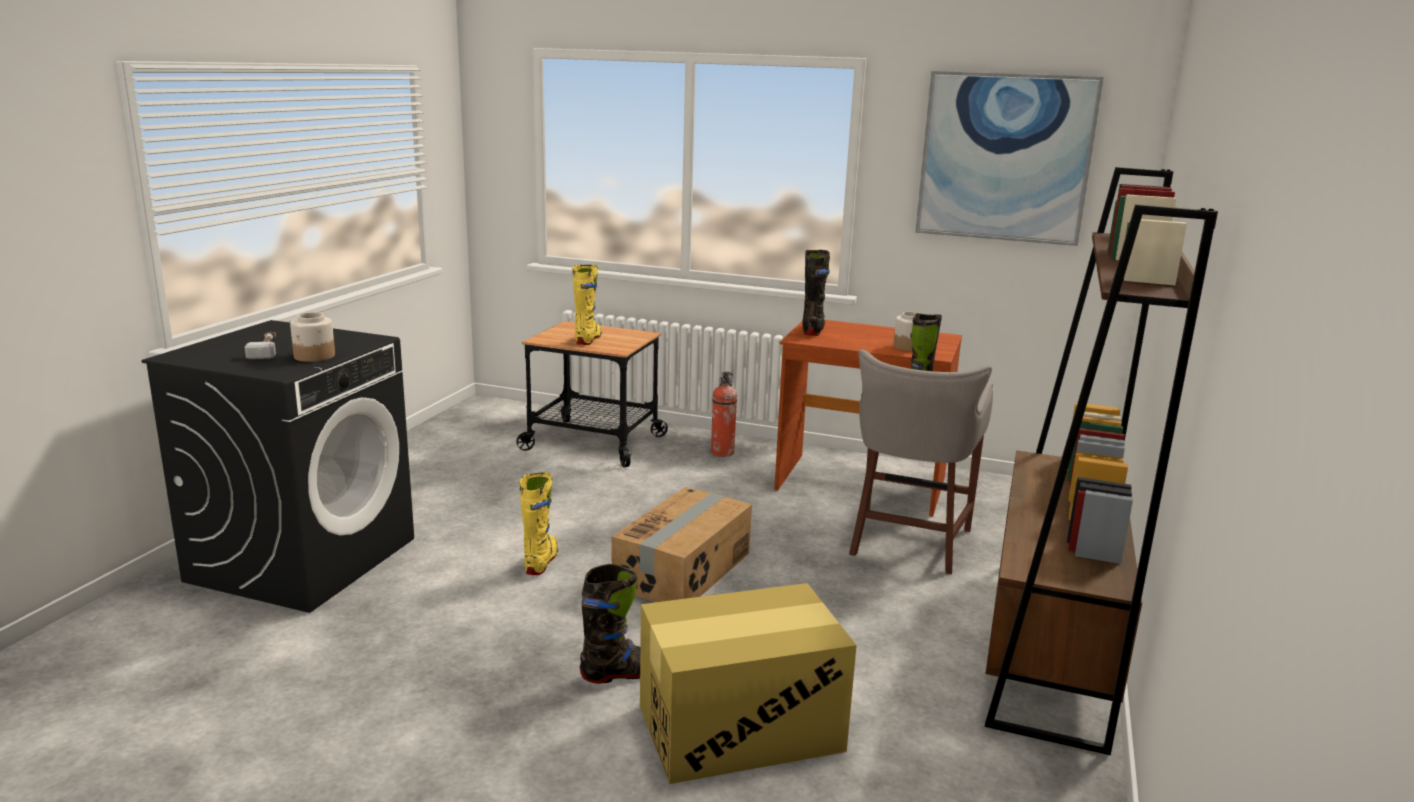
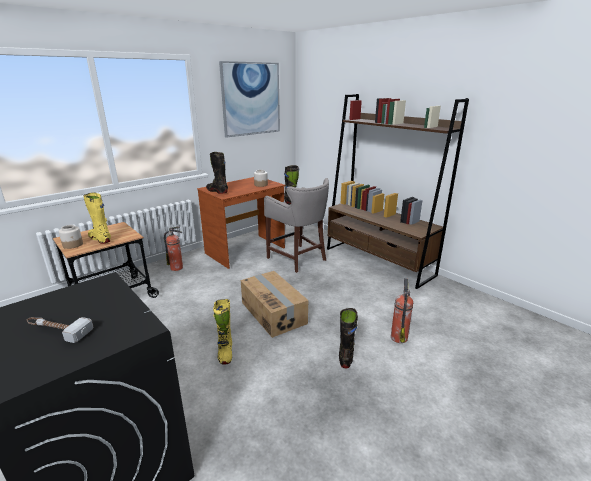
camera: 60 degrees left, 5 degrees up
(314, 356) = (116, 309): jar -> jar (73, 245)
(541, 561) = (225, 353): yellow boot -> yellow boot turned 135 degrees counterclockwise
(740, 728) = (399, 337): cardboard box -> fire extinguisher

